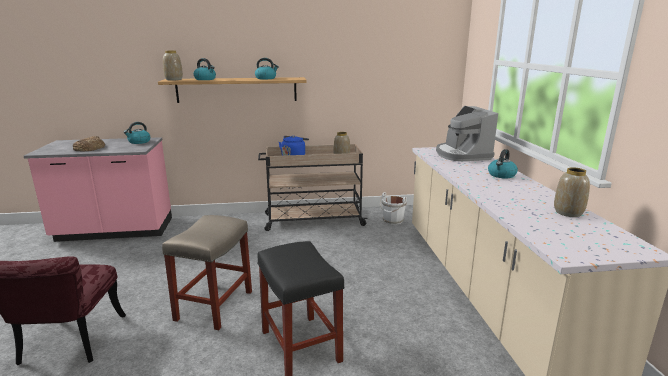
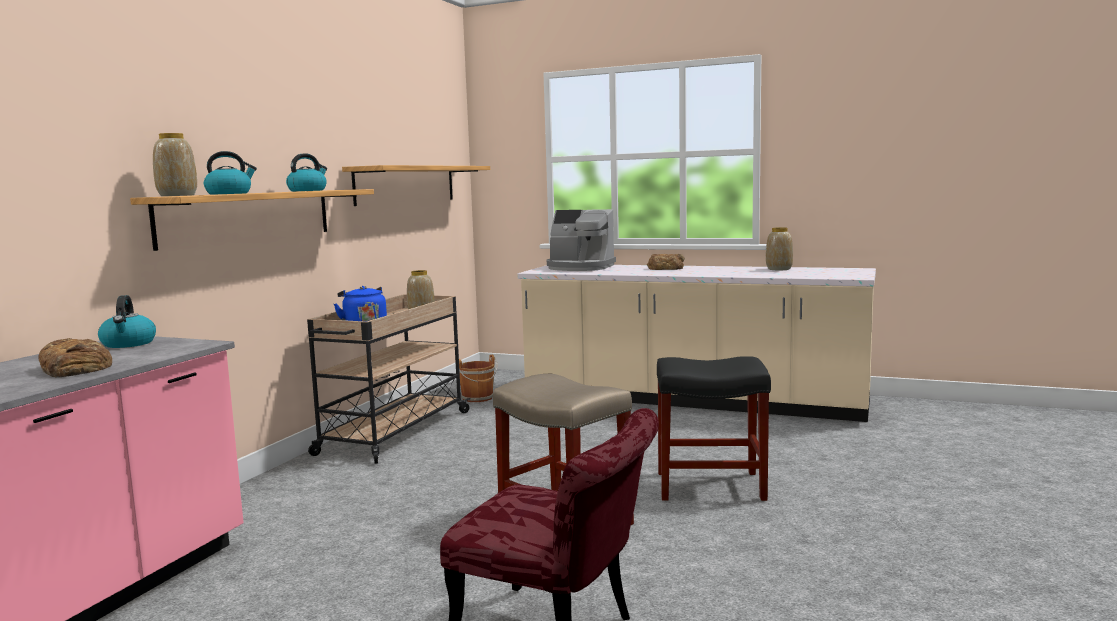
camera: 60 degrees left, 10 degrees down
(380, 74) = (406, 184): none -> shelf
(392, 221) = (478, 398): white bucket -> brown bucket
(501, 175) = (666, 268): kettle -> bread

